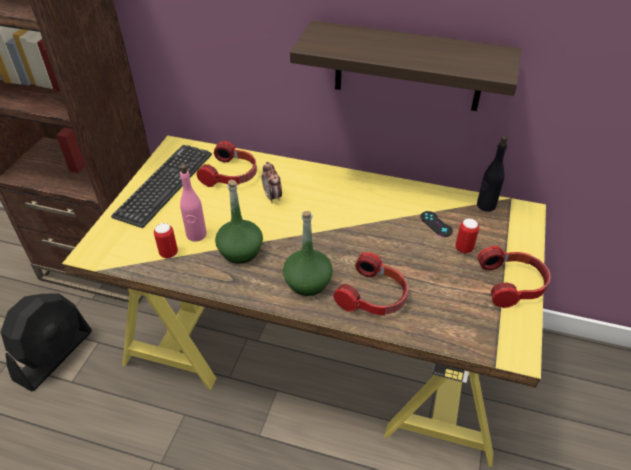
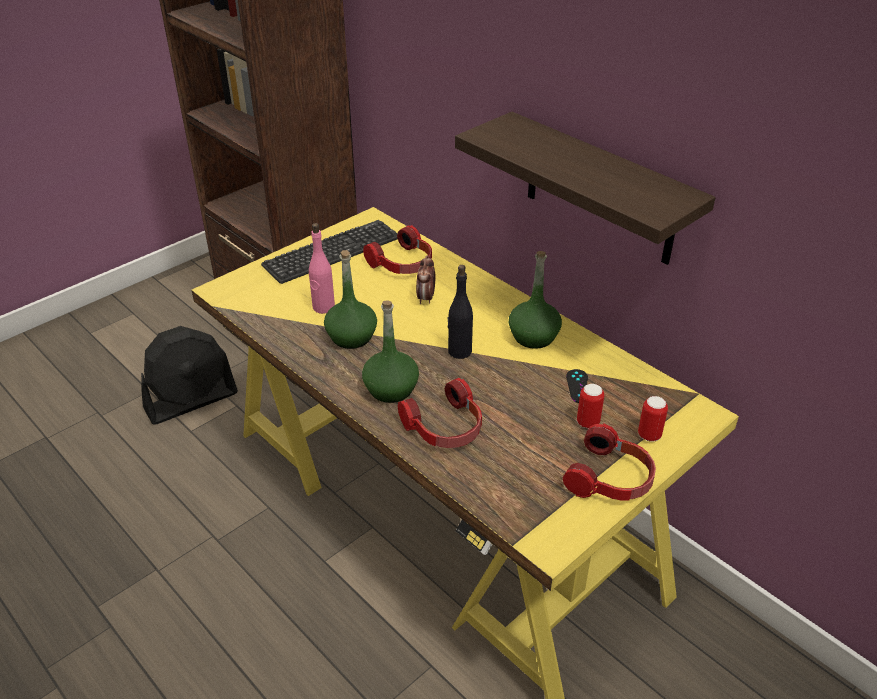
camera: 30 degrees right, 5 degrees down
(168, 253) = (285, 314): can -> can (649, 435)
(374, 198) = (533, 336): none -> green bottle
(485, 205) = (658, 390): black bottle -> black bottle (459, 351)

